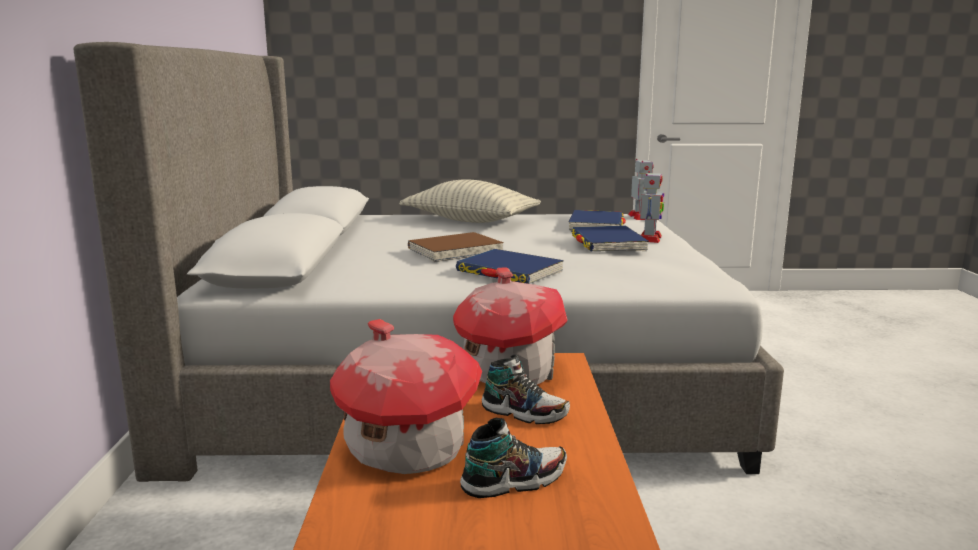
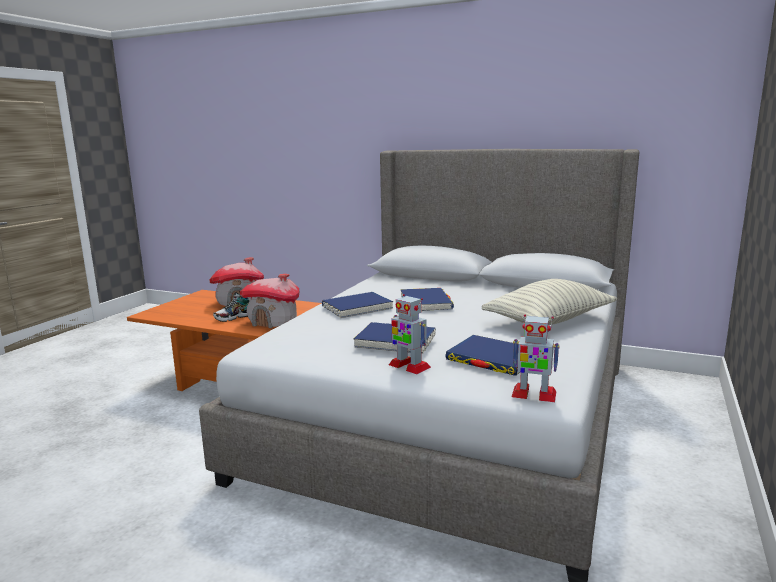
camera: 115 degrees right, 0 degrees up
(455, 251) = (426, 303): brown book -> blue book
(514, 481) = (196, 310): shoe -> none

